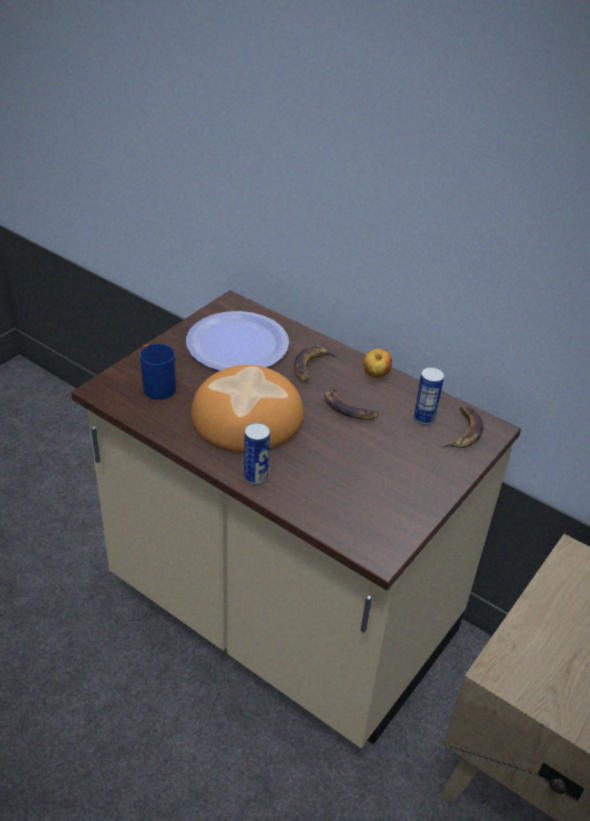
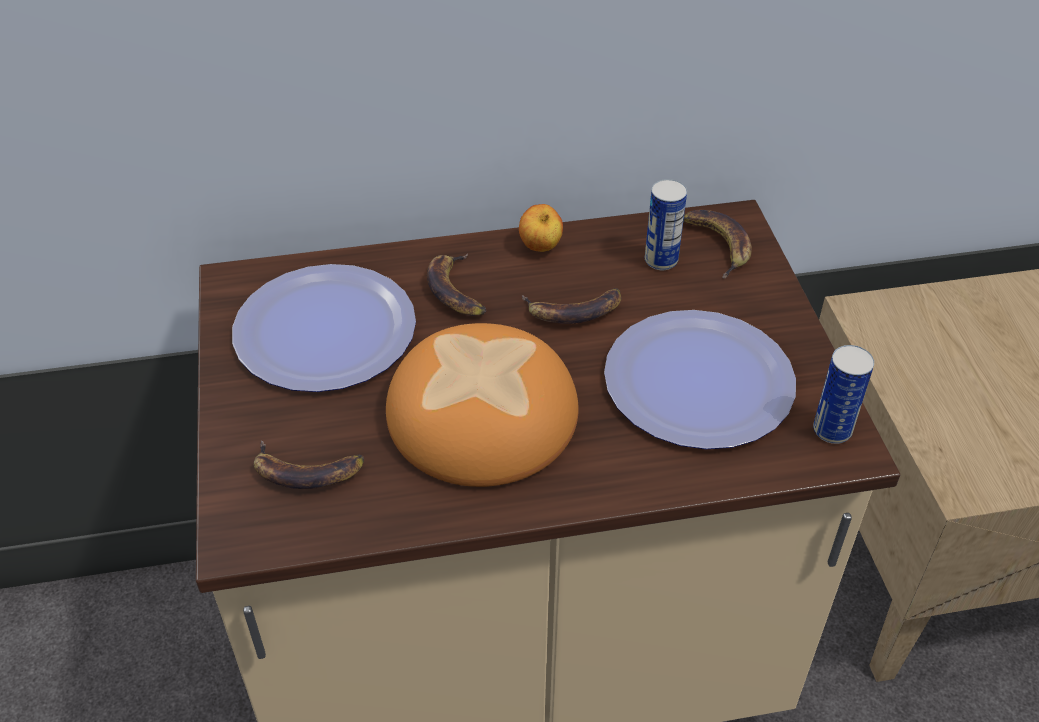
camera: 45 degrees left, 5 degrees up
(156, 386) = (307, 471): blue mug -> banana
(256, 477) = (607, 480): can -> can (832, 430)
(356, 475) = (698, 382): none -> plate

